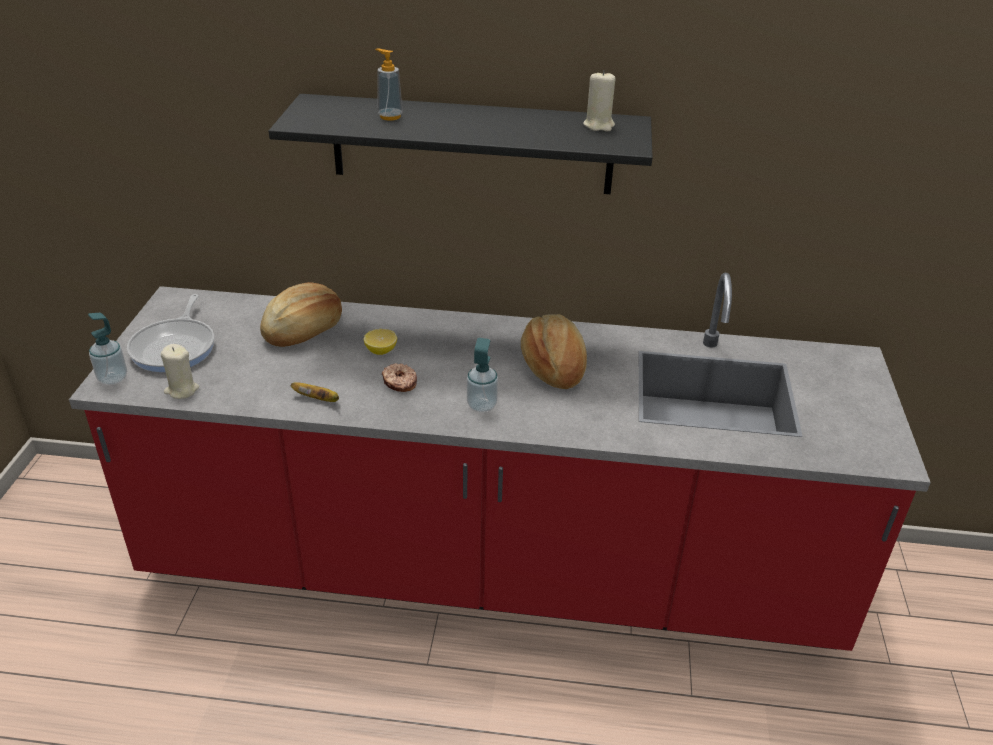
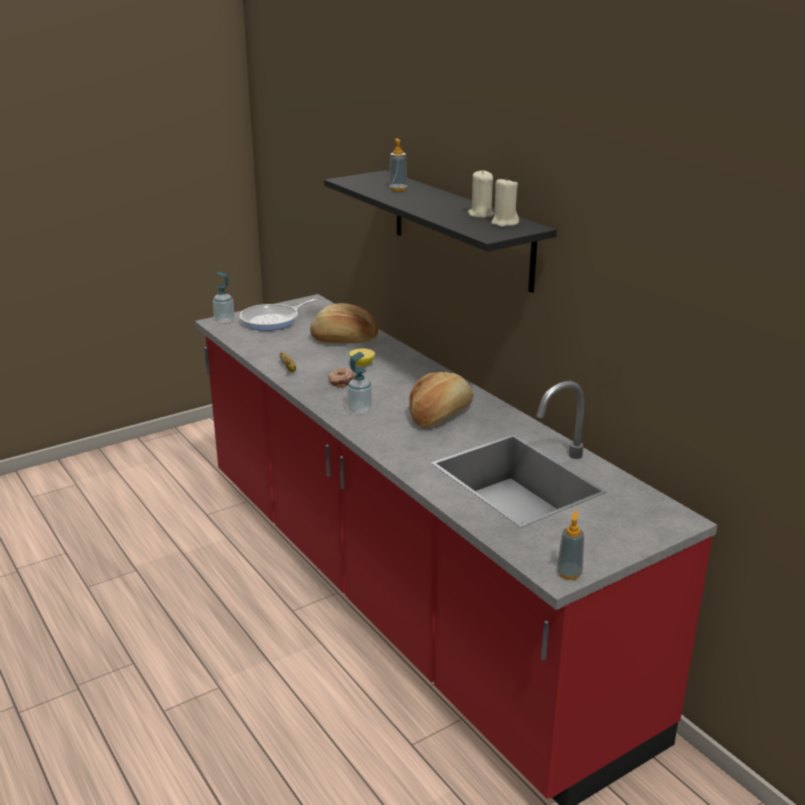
camera: 50 degrees right, 10 degrees down
(181, 390) = (241, 337): beige candle -> beige candle (480, 214)
(897, 453) = (569, 573): none -> soap dispenser

